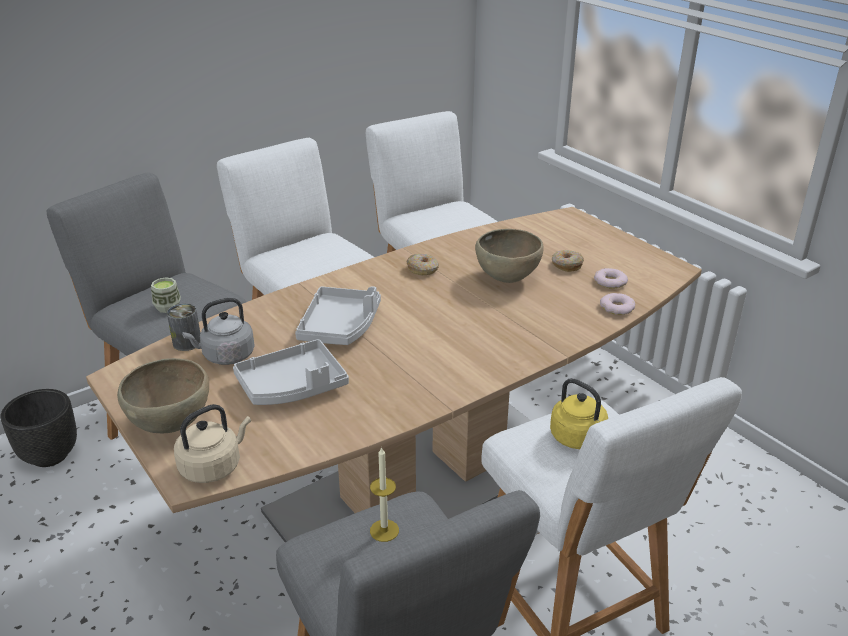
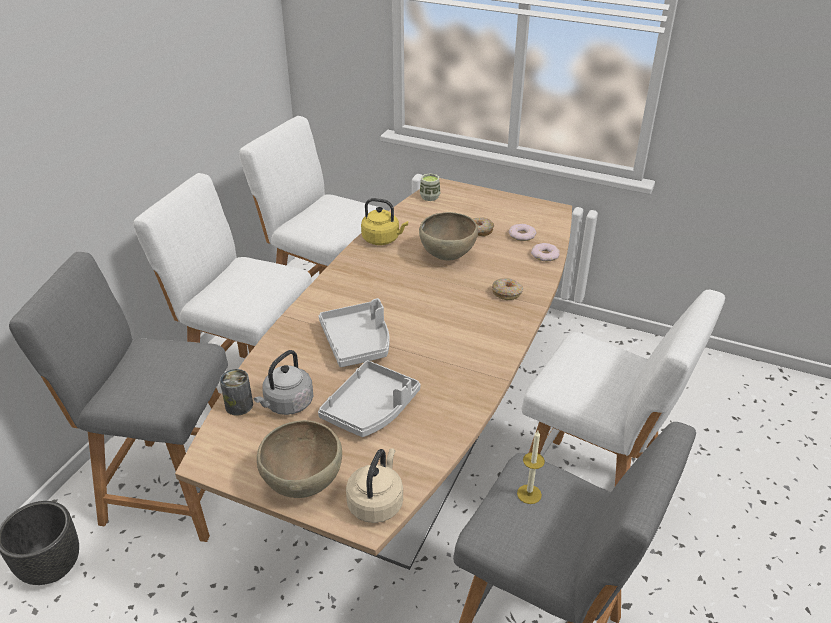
camera: 30 degrees left, 5 degrees up
(168, 307) = (162, 378): cup -> cup (430, 197)
(423, 269) = (375, 268): donut -> donut (507, 293)
(580, 439) = (593, 367): yellow kettle -> yellow kettle (382, 239)

